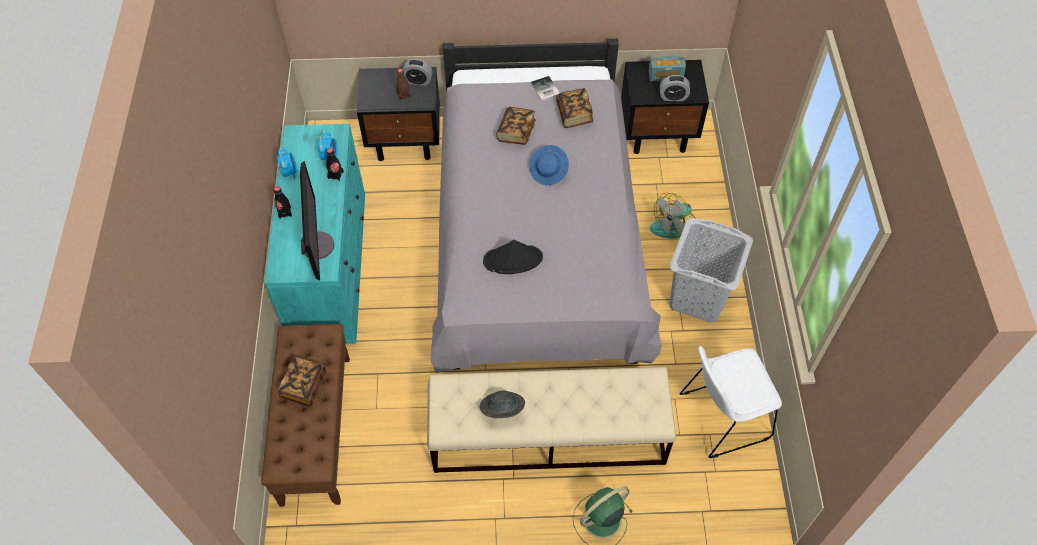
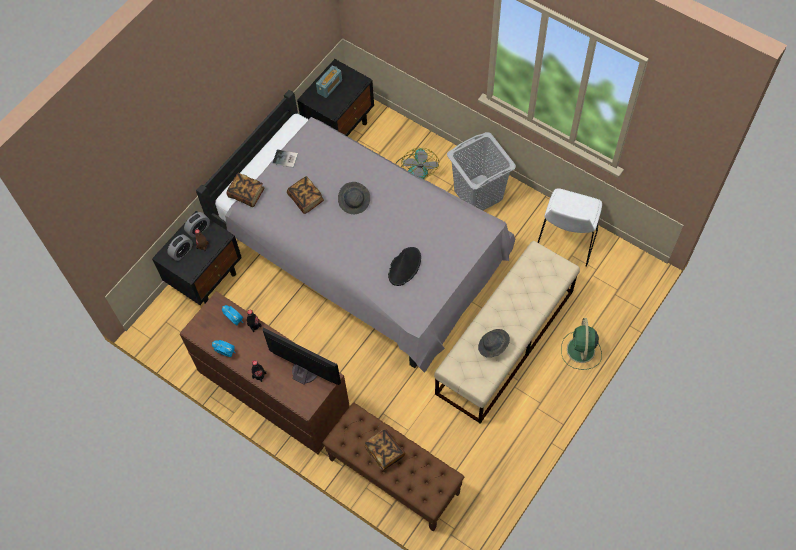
camera: 50 degrees left, 5 degrees up
(330, 267) = (273, 392): turquoise dresser -> brown dresser
(549, 171) = (354, 202): blue hat -> grey hat
(574, 114) = (322, 157): book -> book (246, 194)
(673, 97) = (350, 95): alarm clock -> alarm clock (182, 252)

